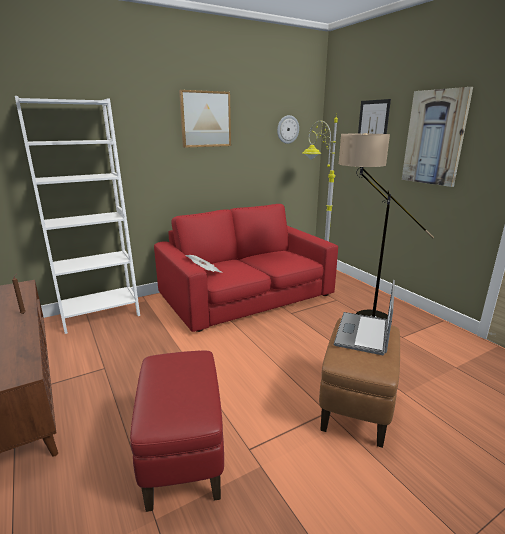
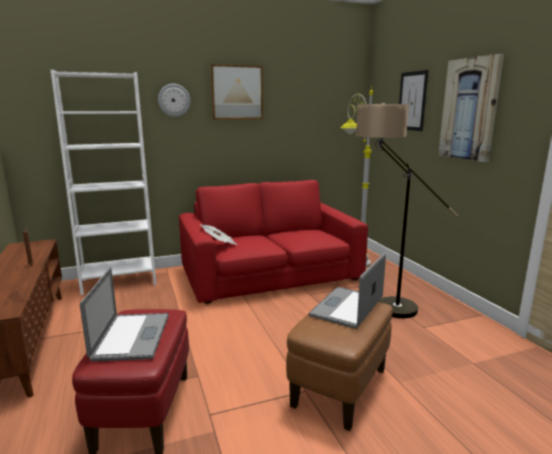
camera: 10 degrees right, 5 degrees down
(174, 387) = (132, 336): none -> laptop
(287, 129) = (327, 103): wall clock -> wall clock (174, 100)

